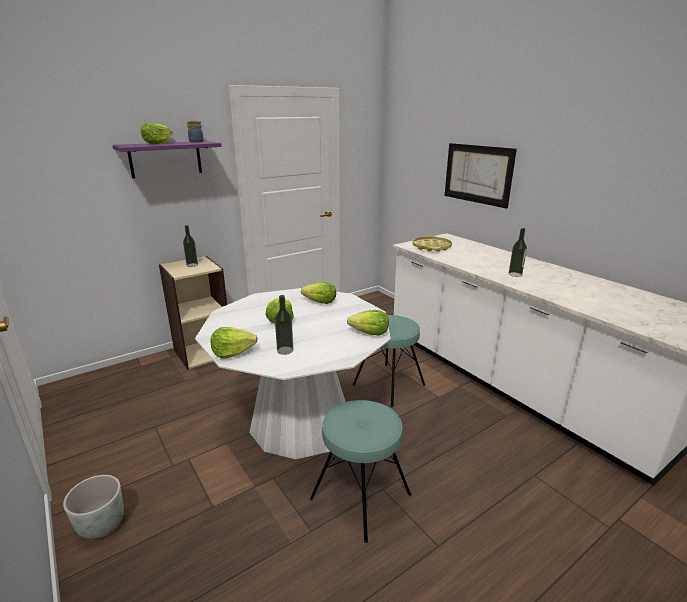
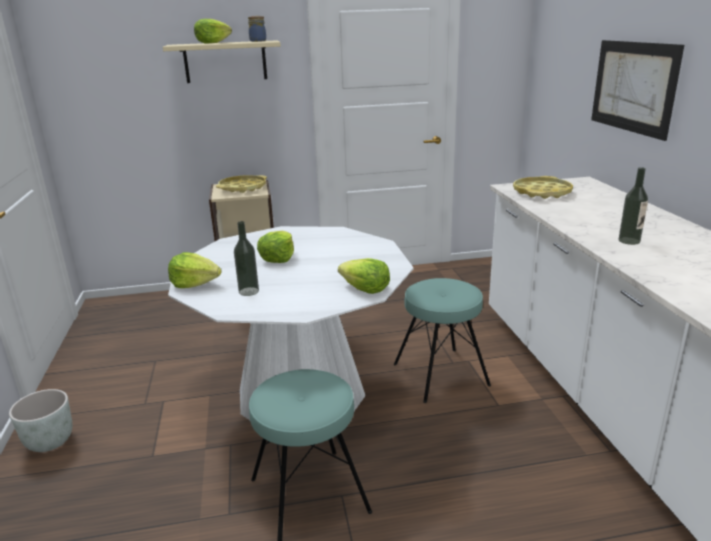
camera: 25 degrees right, 0 degrees up
(165, 159) = (225, 62): purple shelf -> beige shelf
(192, 265) = (242, 188): bottle -> yellow tray
(320, 302) = (344, 245): lettuce -> none

